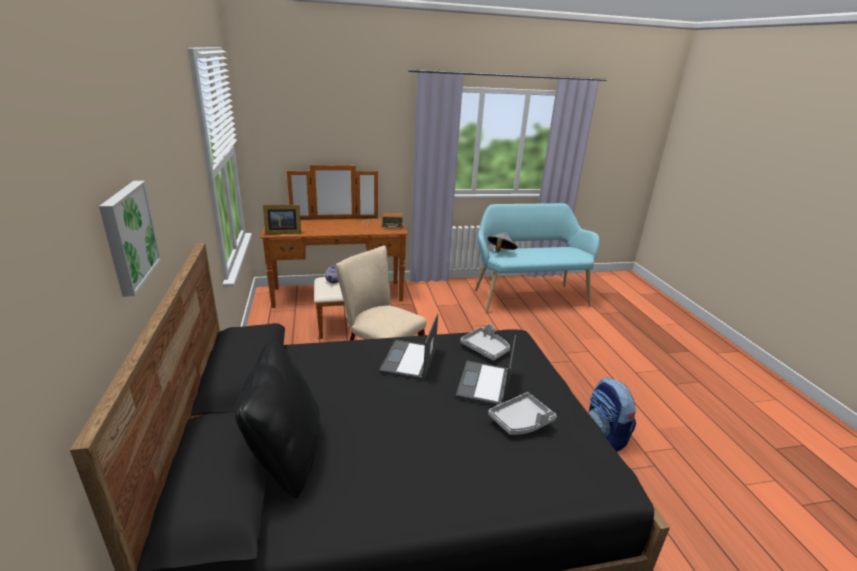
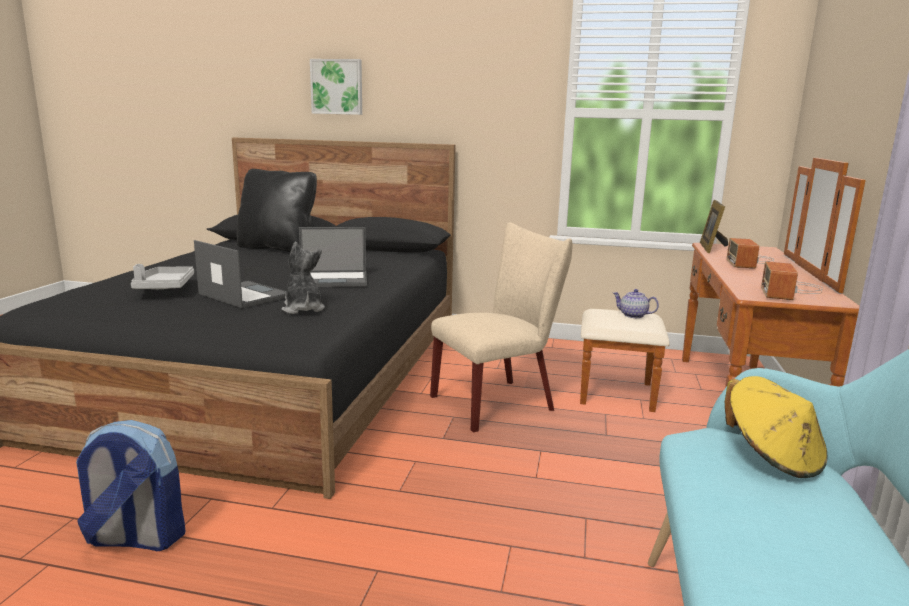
camera: 115 degrees right, 10 degrees down
(319, 226) = (750, 261): none -> radio
(409, 360) = (334, 280): laptop -> laptop turned 135 degrees clockwise
(485, 348) = (302, 309): grey tray -> plush toy
(500, 252) = (772, 456): grey hat -> yellow hat

